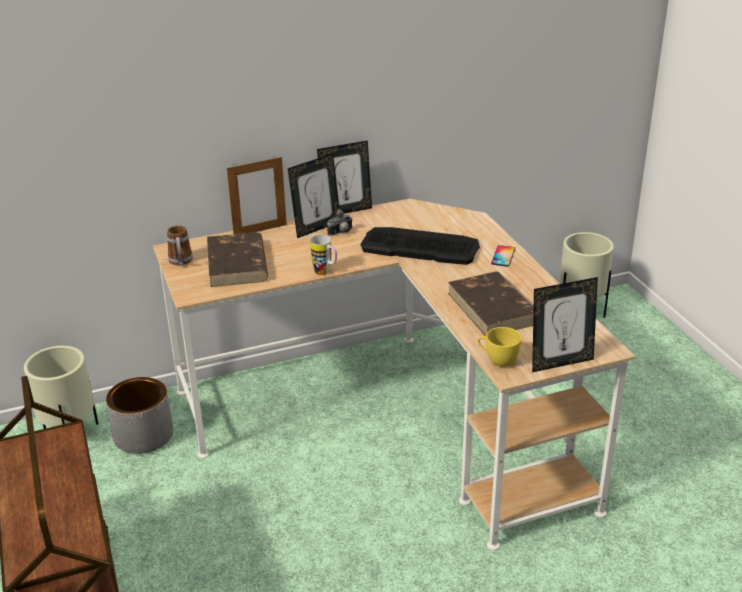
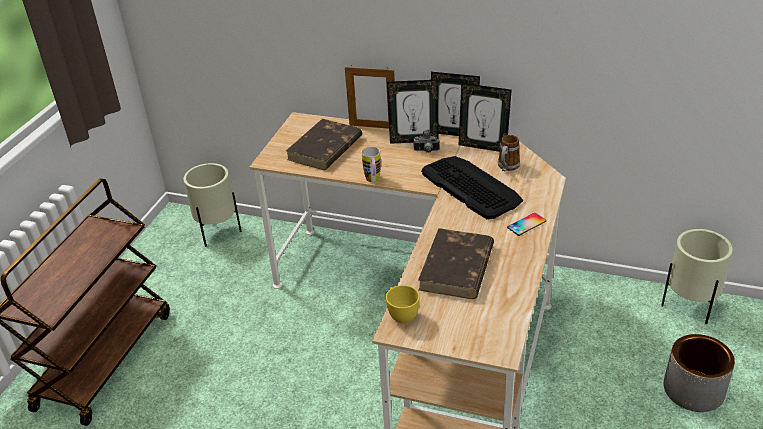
camera: 40 degrees right, 5 degrees up
(144, 436) = (257, 253): grey planter -> grey planter (693, 391)
(181, 262) = (292, 132): mug -> mug (507, 167)
(560, 362) = (446, 342): picture frame -> picture frame (483, 146)

